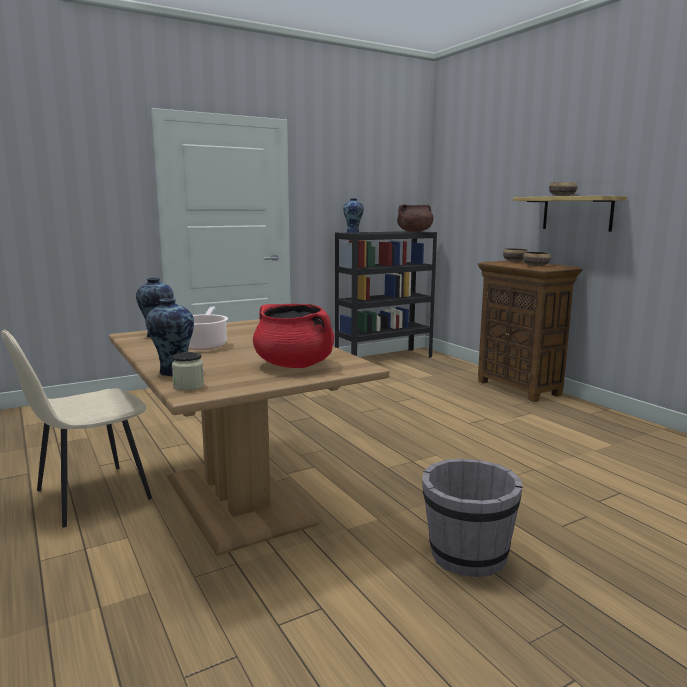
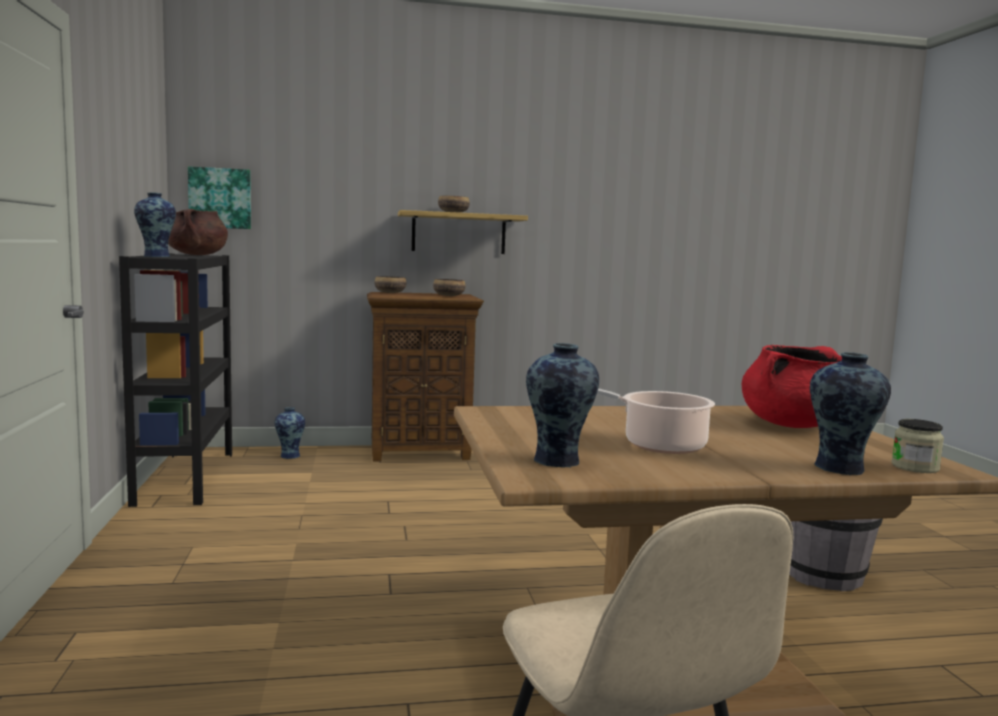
camera: 70 degrees left, 5 degrees down
(449, 195) = (220, 198): none -> picture
(452, 365) = (290, 456): none -> vase

